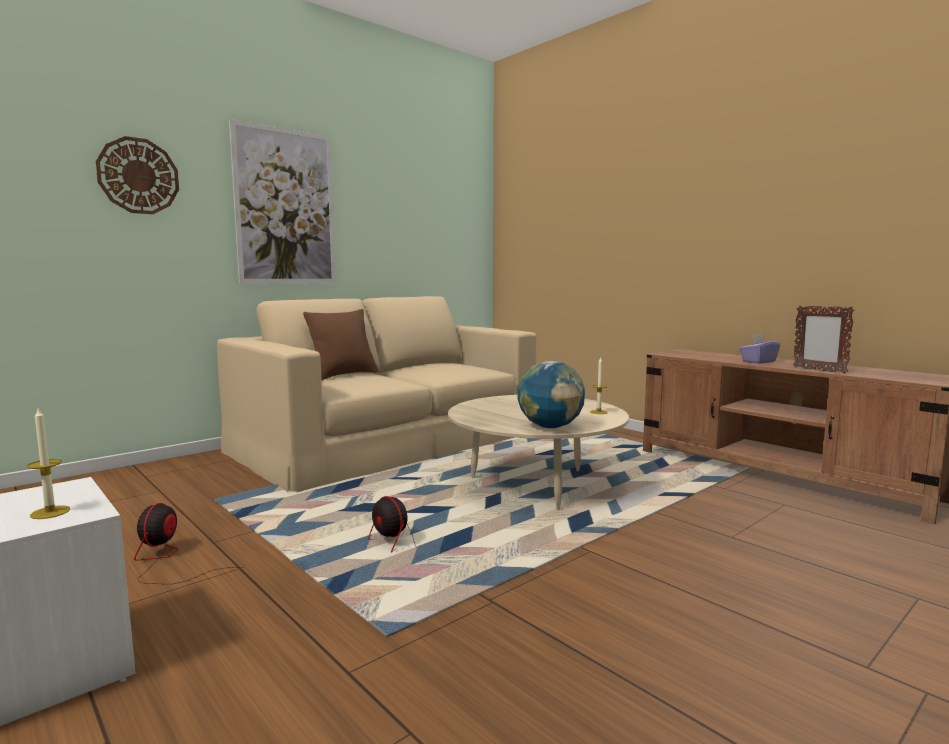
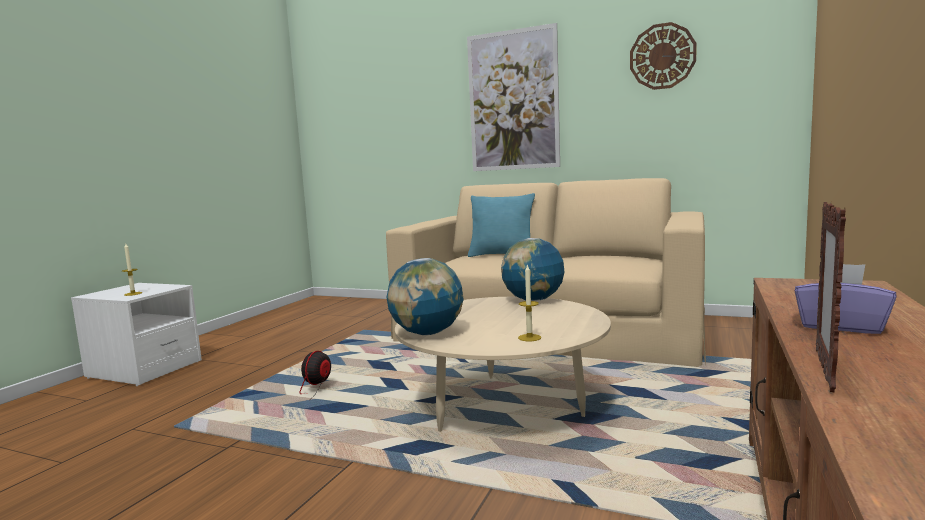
camera: 65 degrees right, 0 degrees up
(138, 176) = (409, 97): wall clock -> wall clock (662, 56)
(167, 560) = (268, 350): fan -> none
(344, 375) = (502, 255): brown pillow -> turquoise pillow
(496, 398) = (533, 300): none -> globe

